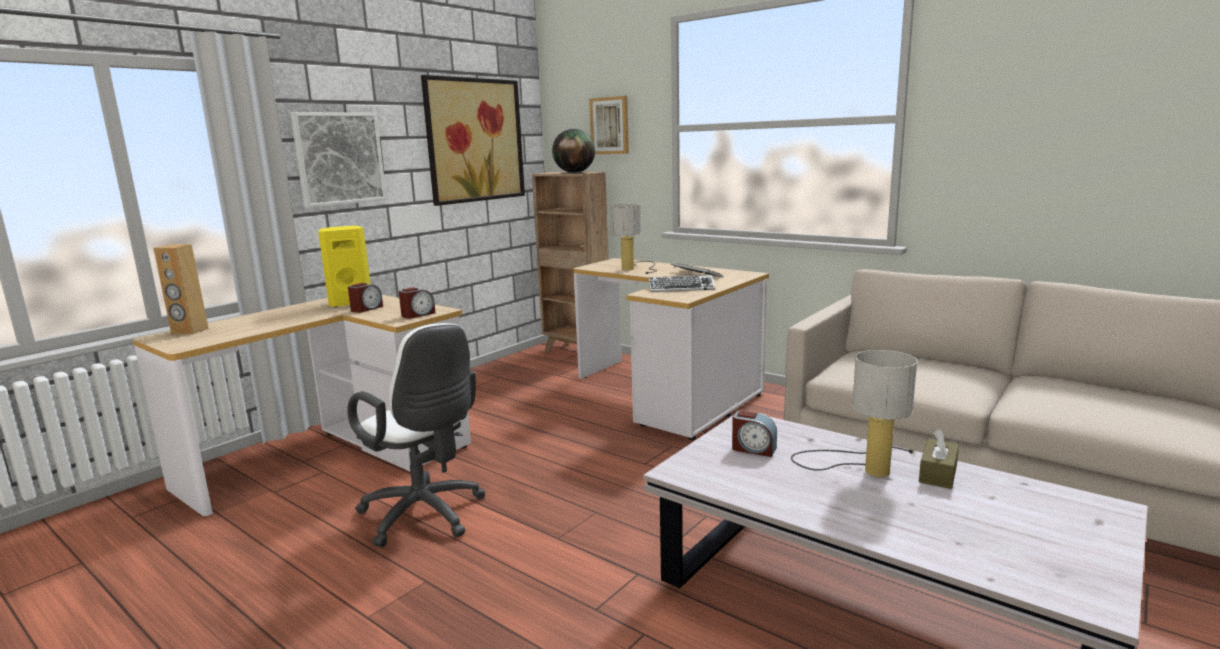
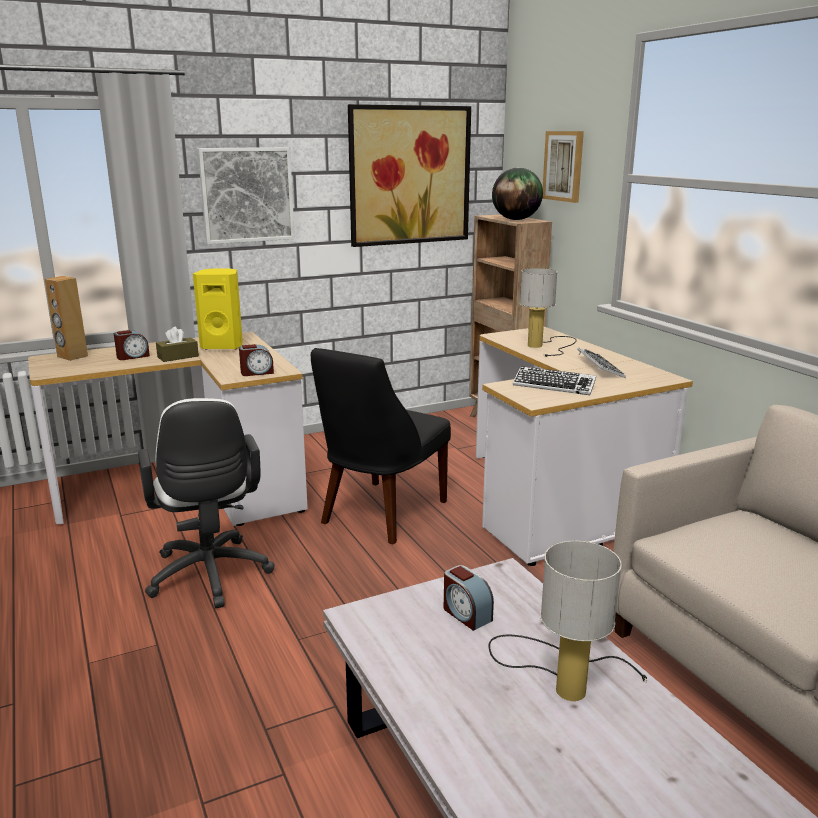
camera: 25 degrees right, 5 degrees up
(366, 309) = (226, 356): alarm clock -> alarm clock (133, 356)
(538, 433) = (380, 514): none -> black chair
(938, 474) = (642, 720): brown tissue box -> brown tissue box (178, 357)

